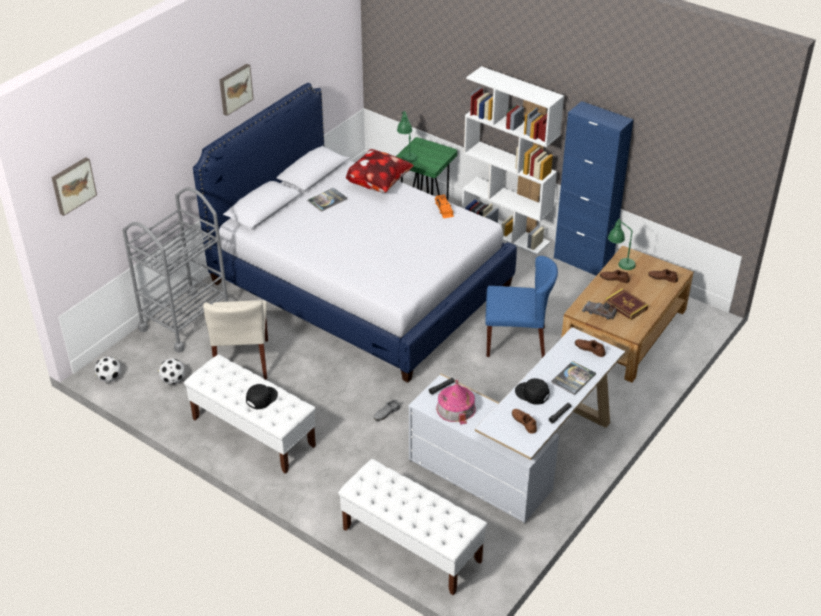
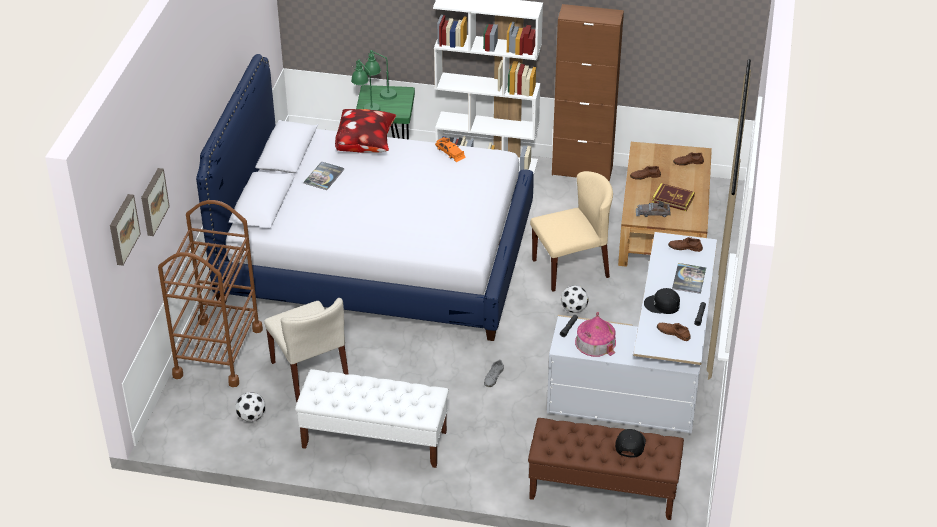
camera: 25 degrees left, 0 degrees up
(109, 378) = (180, 437): football -> football (574, 309)
(185, 321) = (218, 352): grey cart -> brown cart
(235, 89) = (208, 79): picture -> picture (152, 201)
(261, 398) = (390, 397): black cap -> black cap (629, 444)
(411, 545) = (602, 490): white bench -> brown bench
(516, 341) = (571, 268): blue chair -> beige chair
(583, 262) = (582, 170): blue cabinet -> brown cabinet
(619, 262) = (639, 158): green table lamp -> green table lamp (380, 94)

